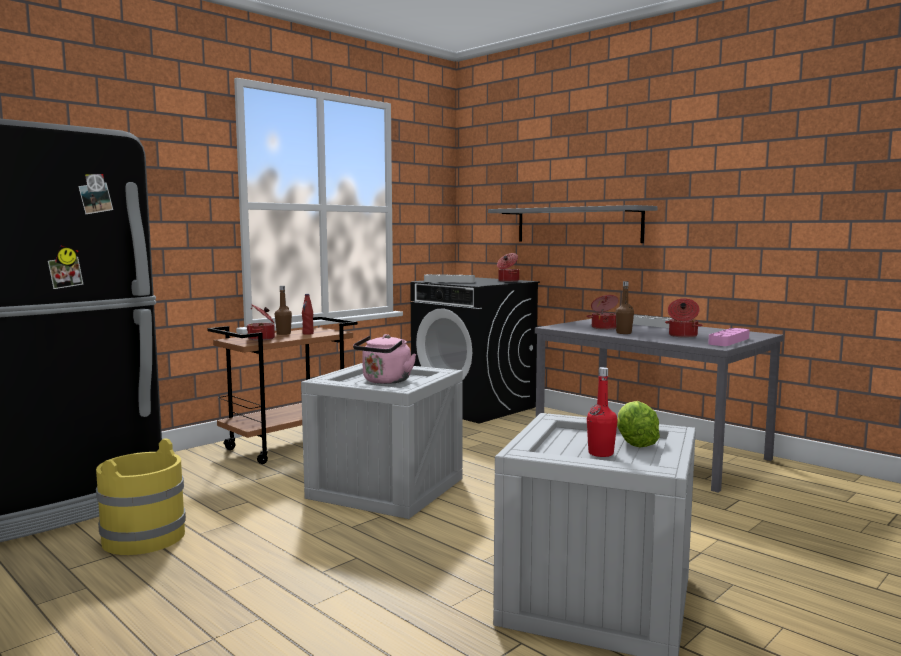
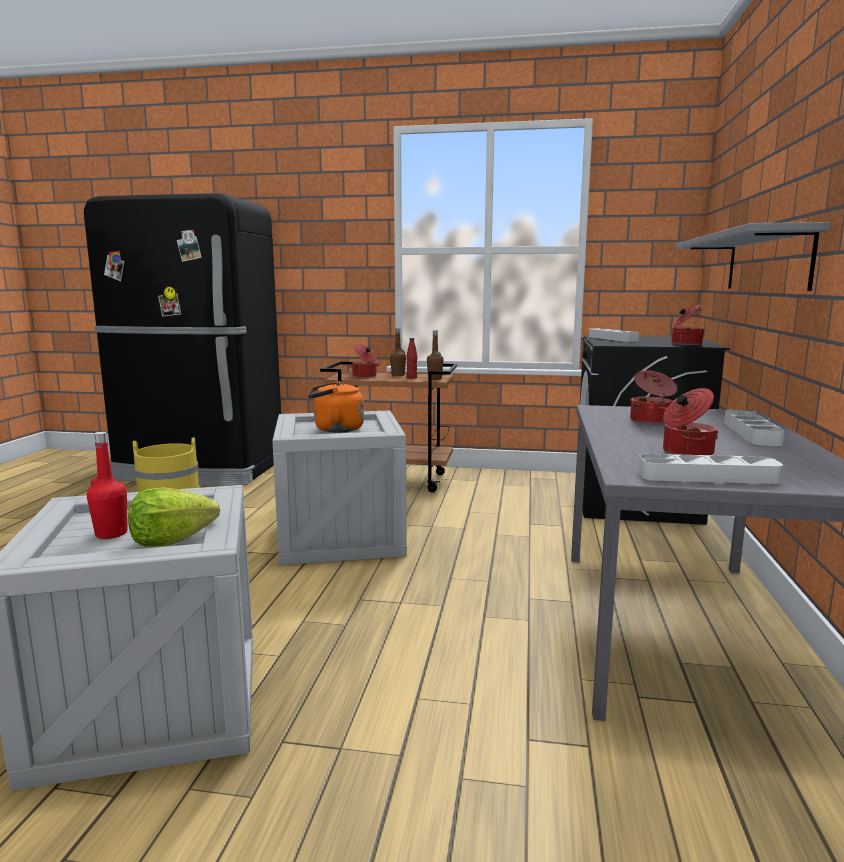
camera: 55 degrees right, 5 degrees up
(385, 381) = (335, 429): pink kettle -> orange kettle
(624, 333) = (629, 431): brown bottle -> brown bottle (435, 379)
(729, 341) = (707, 476): pink tray -> grey tray

